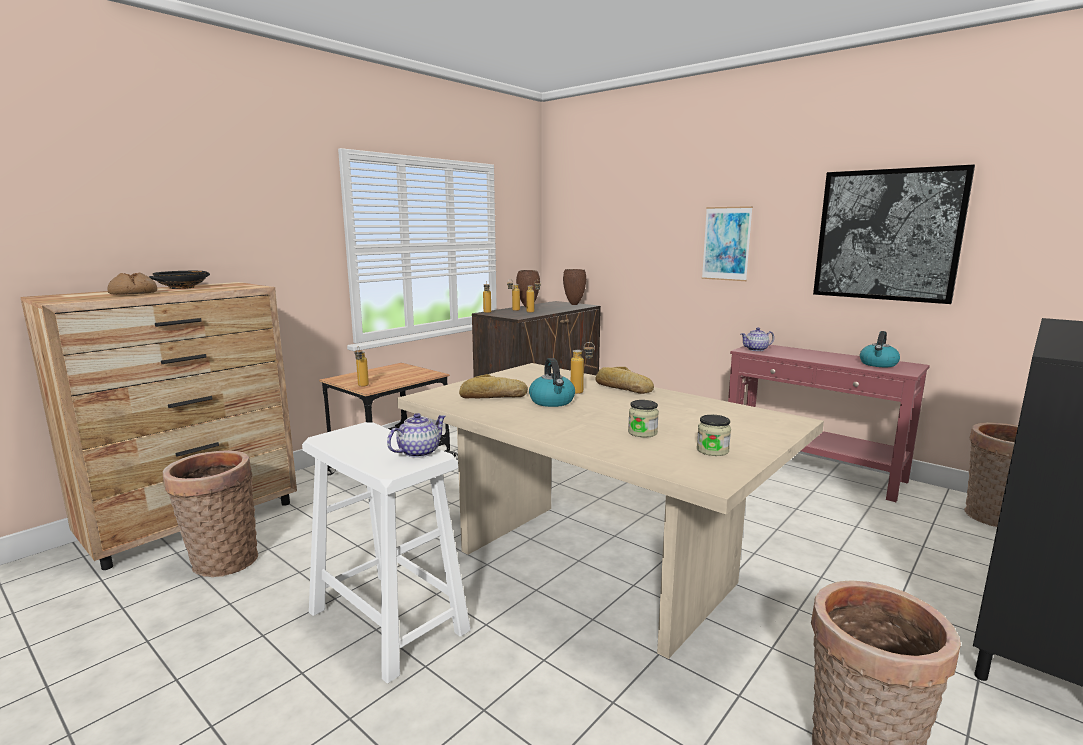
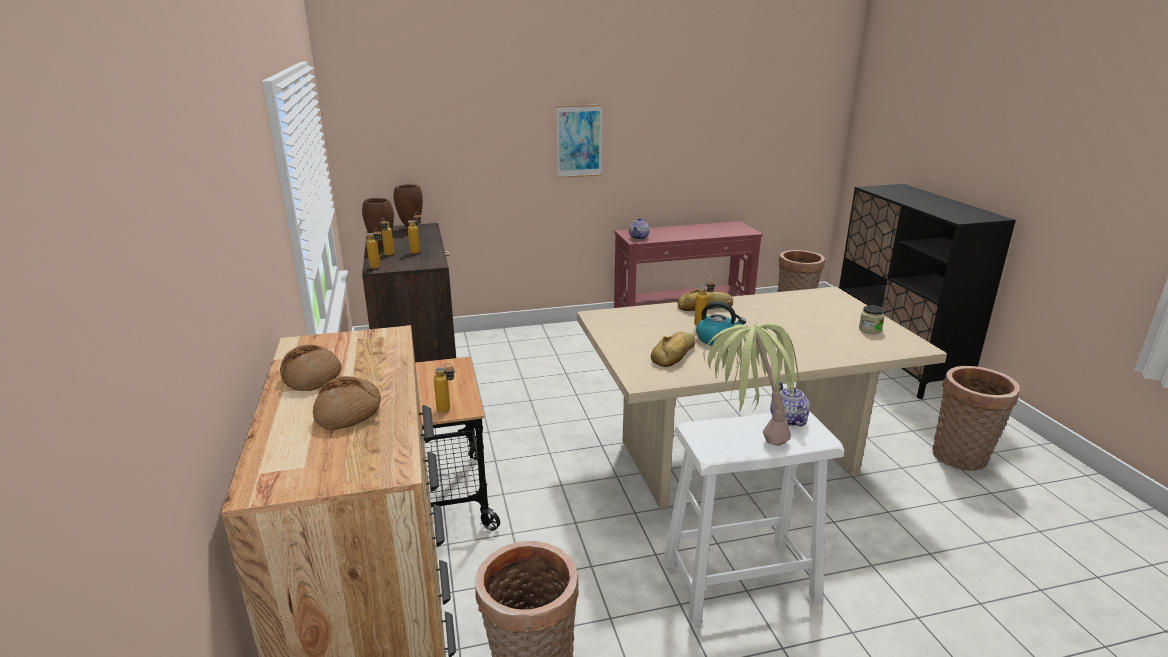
camera: 55 degrees left, 10 degrees up
(182, 287) = (312, 377): black bowl -> bread
(355, 445) = (745, 442): none -> potted plant
(642, 432) = (820, 335): jar -> none
(878, 364) = (724, 229): kettle -> none
(887, 235) = (708, 126): picture -> none

